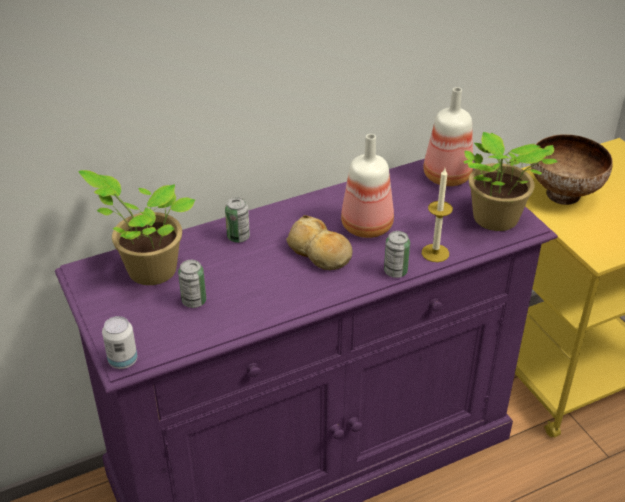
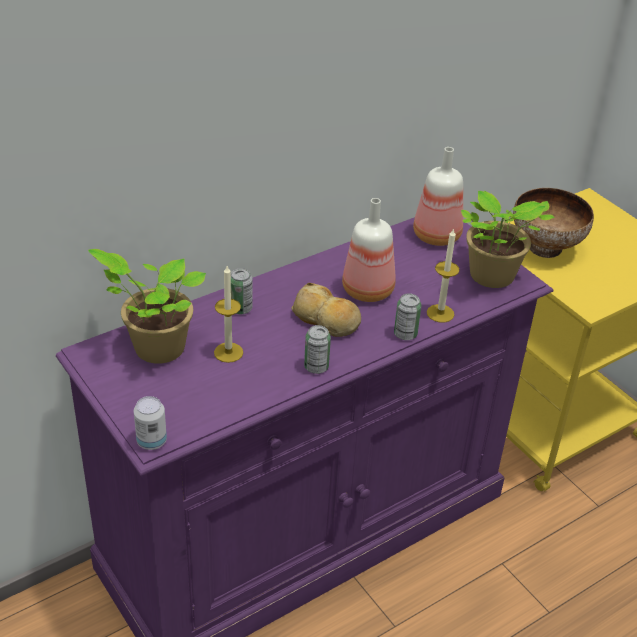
camera: 10 degrees left, 0 degrees up
(194, 301) = (210, 376): can -> can (316, 367)
(217, 279) = (228, 352): none -> candle

